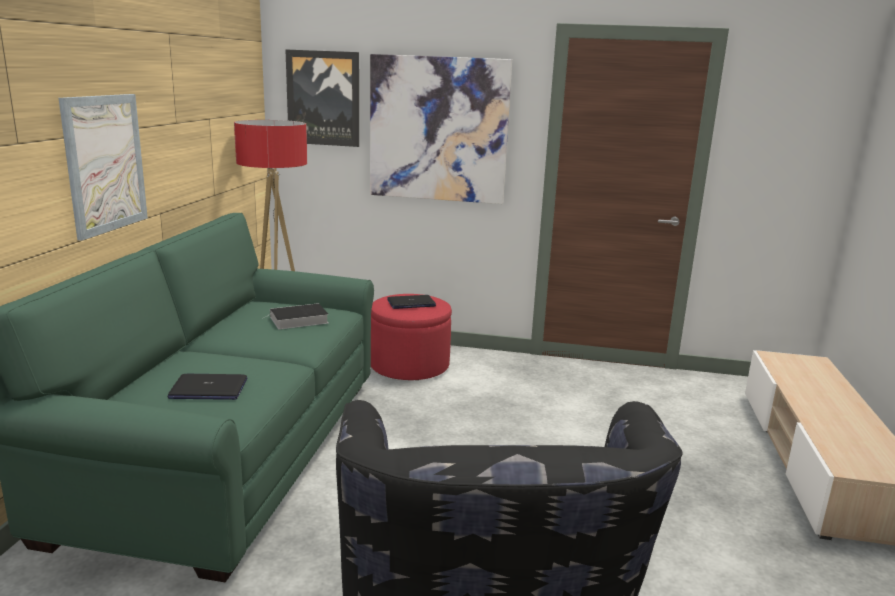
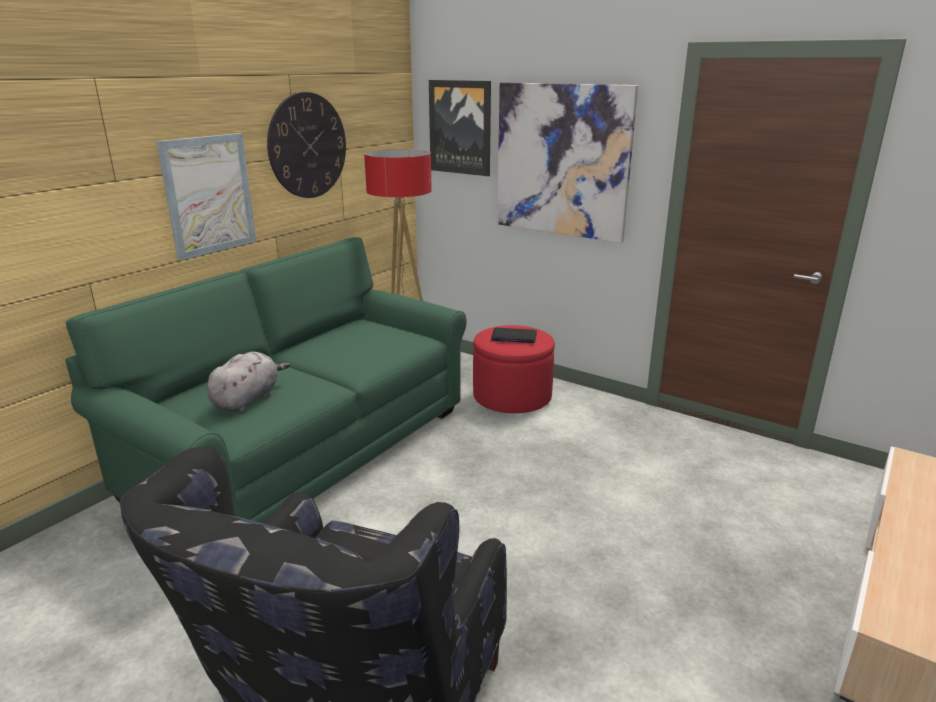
camera: 25 degrees right, 5 degrees up
(186, 112) = (307, 146): none -> wall clock
(208, 389) = (247, 399): laptop -> grey plush toy
(297, 320) = (376, 344): book -> none

